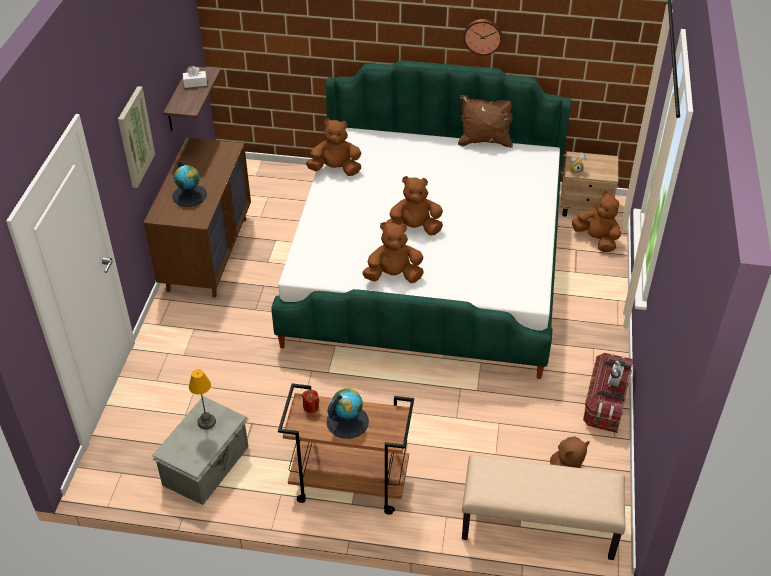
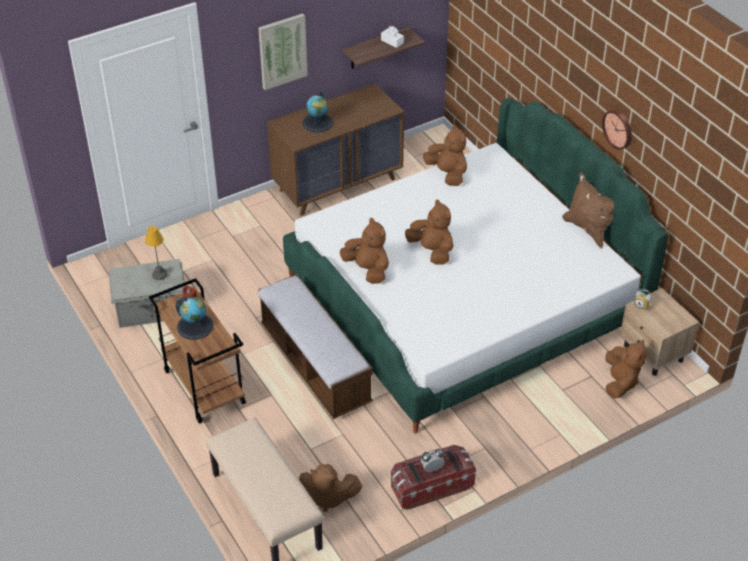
camera: 50 degrees right, 0 degrees up
(403, 394) = (315, 365): none -> bench

